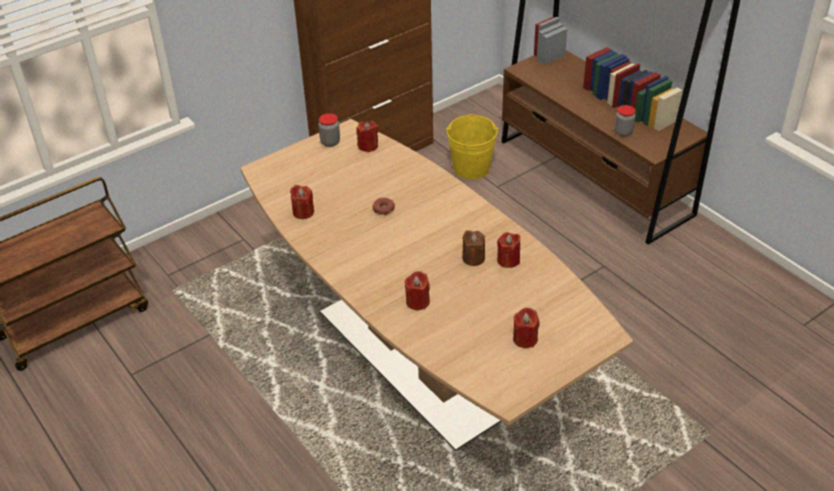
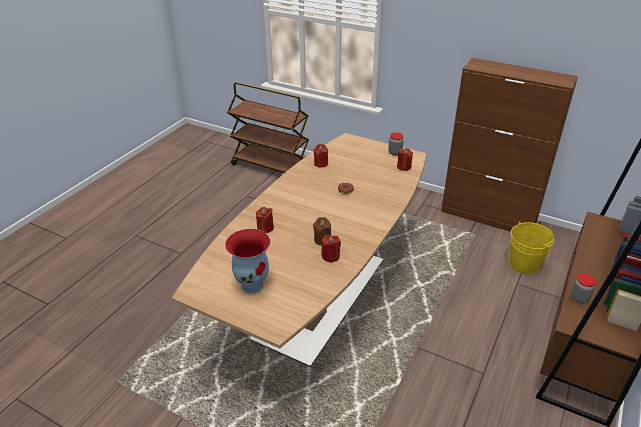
camera: 65 degrees right, 5 degrees down
(525, 339) = (253, 285): red candle -> vase

